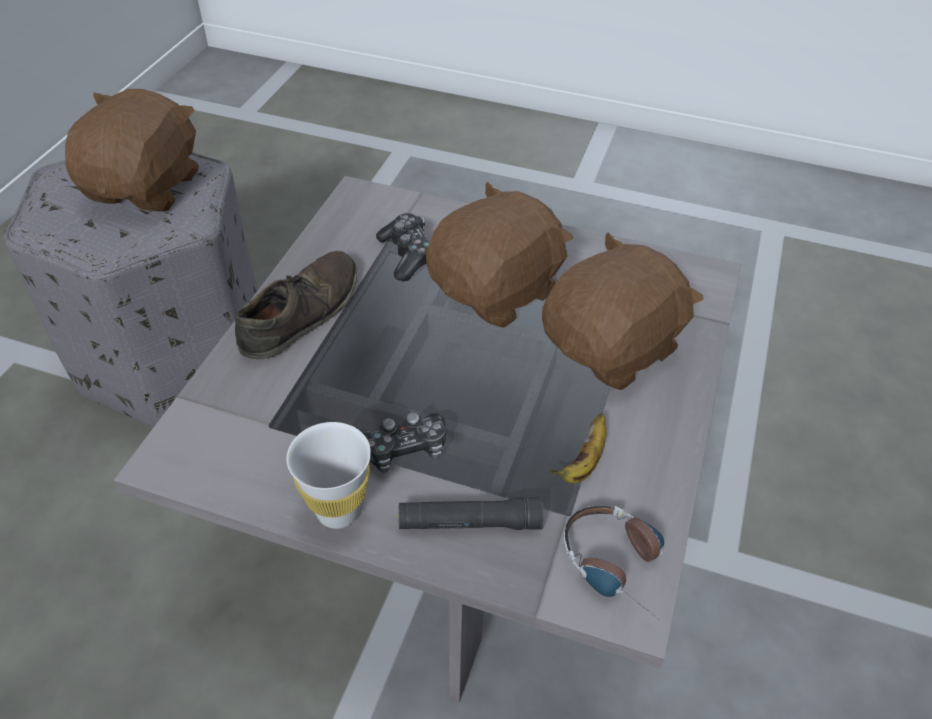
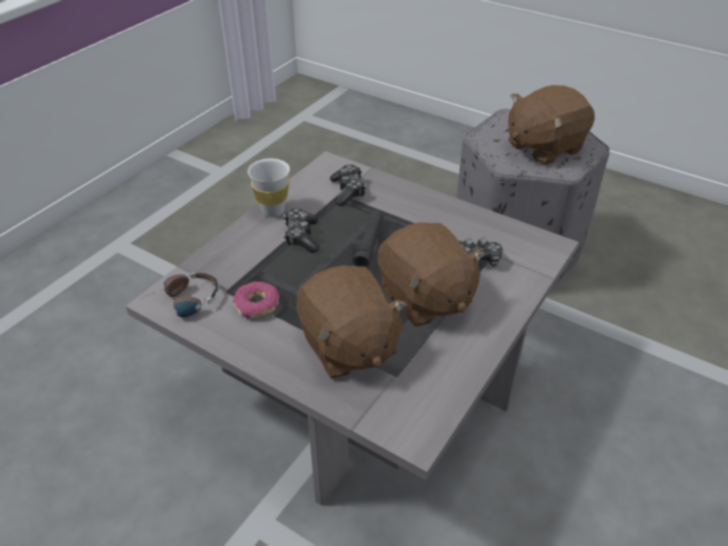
camera: 105 degrees right, 5 degrees down
(147, 188) = (543, 147): brown plush toy -> brown plush toy turned 120 degrees clockwise
(259, 414) = (348, 191): none -> game controller
(301, 313) = (425, 210): brown shoe -> none
(469, 523) = (242, 253): black flashlight -> black flashlight (369, 244)
(583, 463) = (257, 305): banana -> donut

